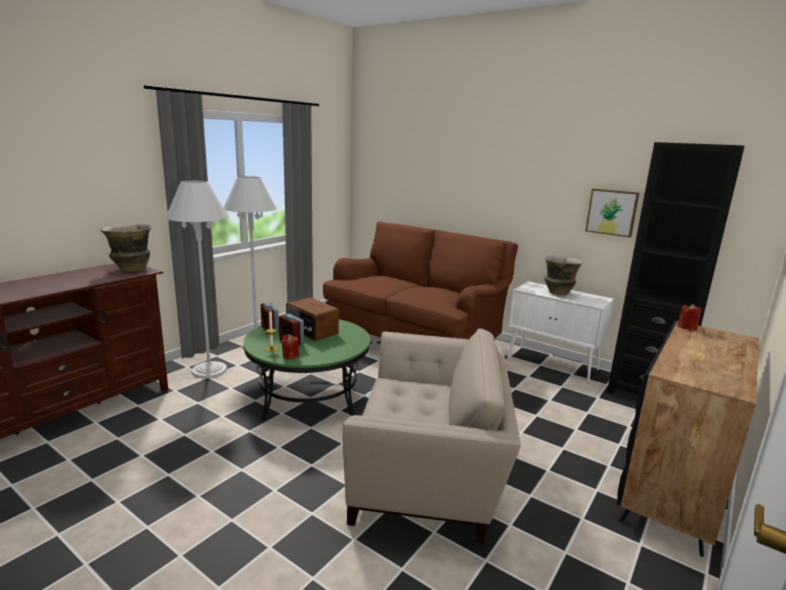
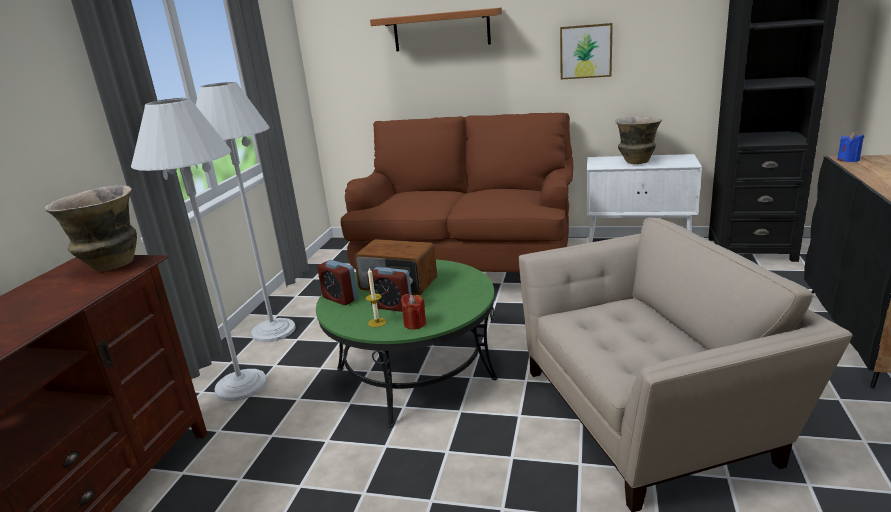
camera: 20 degrees left, 5 degrees up
(439, 165) = (441, 30): none -> shelf
(612, 212) = (679, 52): picture -> picture (586, 51)
(687, 327) = (848, 160): red candle -> blue candle

